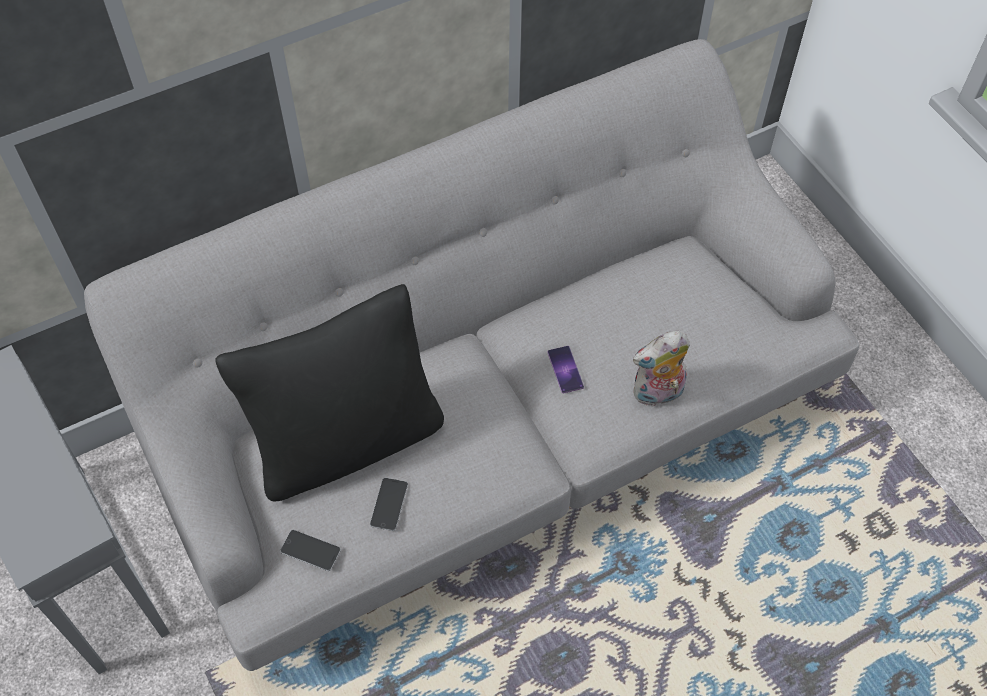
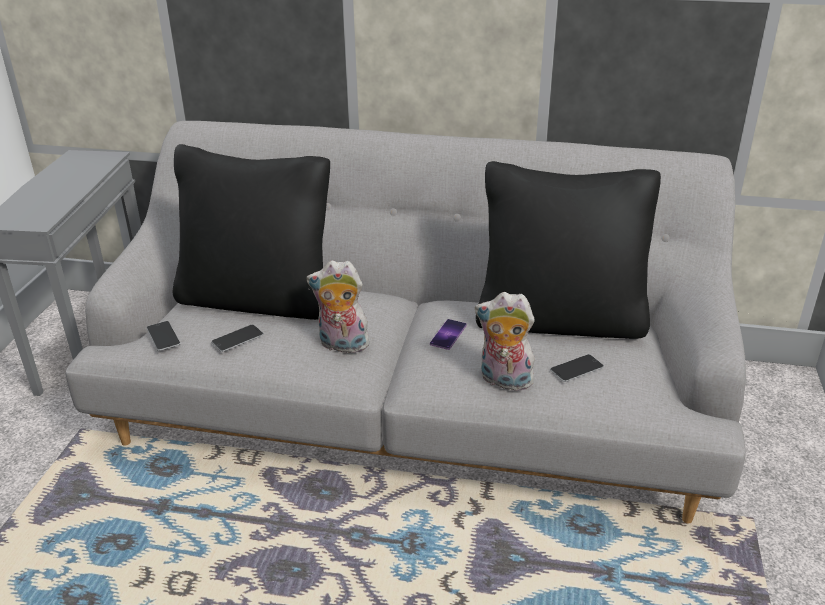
camera: 40 degrees right, 25 degrees down
(487, 445) = (341, 346): none -> plush toy
(637, 288) = (560, 319): none -> black pillow
(700, 341) = (577, 368): none -> phone

